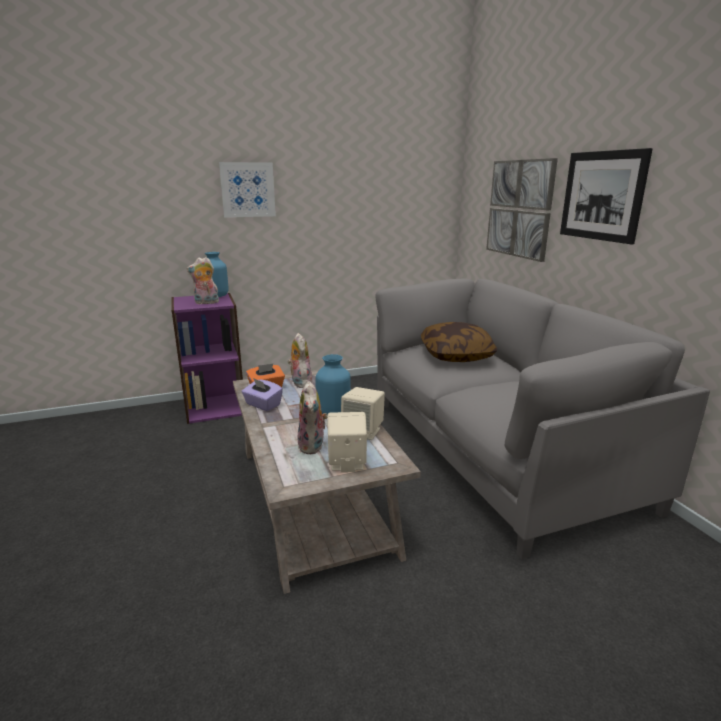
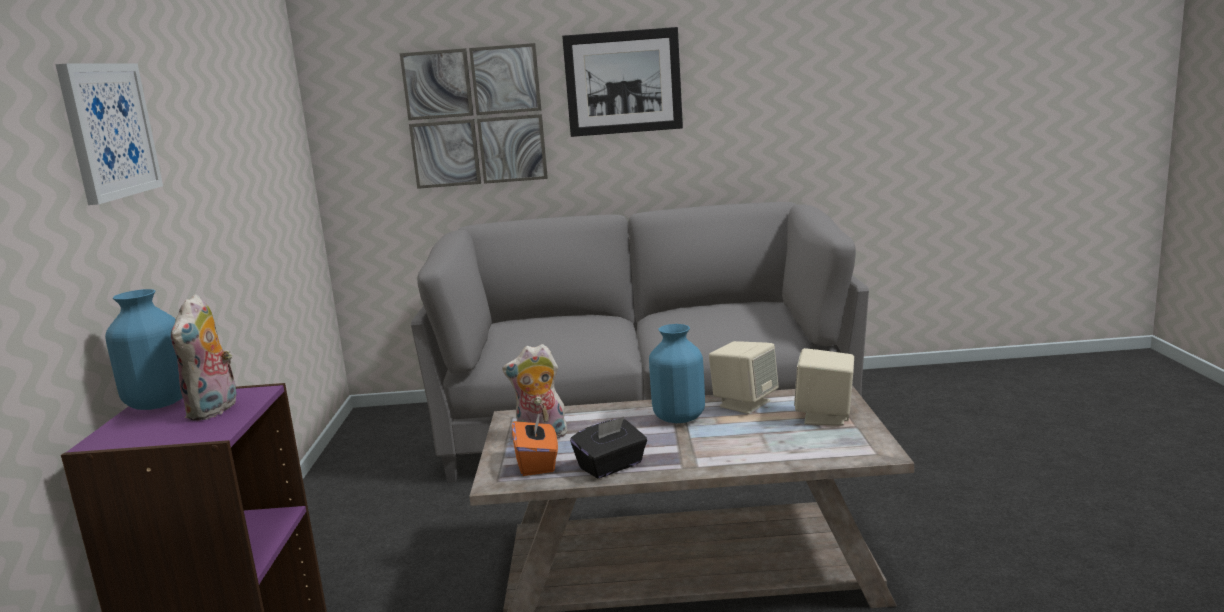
camera: 70 degrees left, 5 degrees down
(262, 405) = (611, 466): purple tissue box -> black tissue box
(313, 446) = (775, 433): plush toy -> none
(456, 355) = (552, 328): pillow -> none

